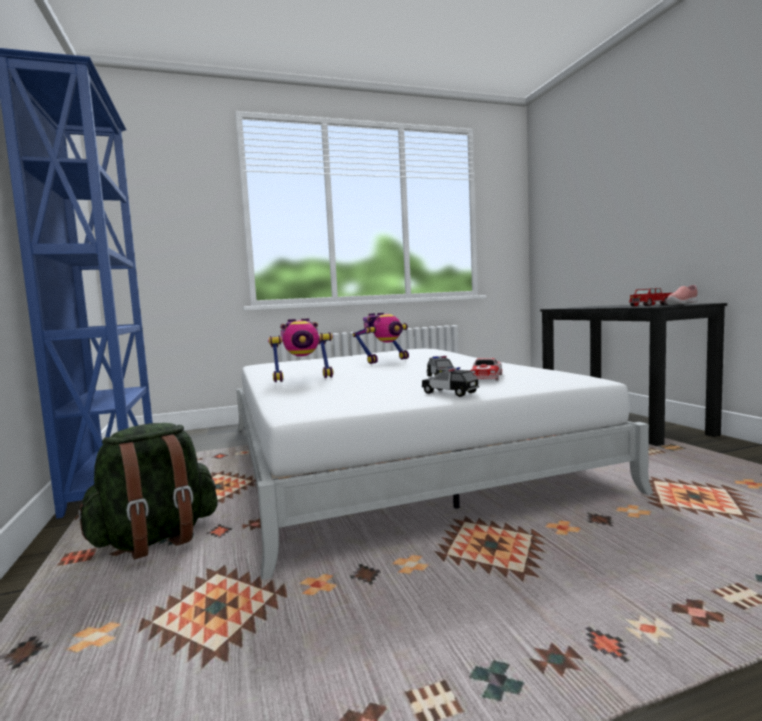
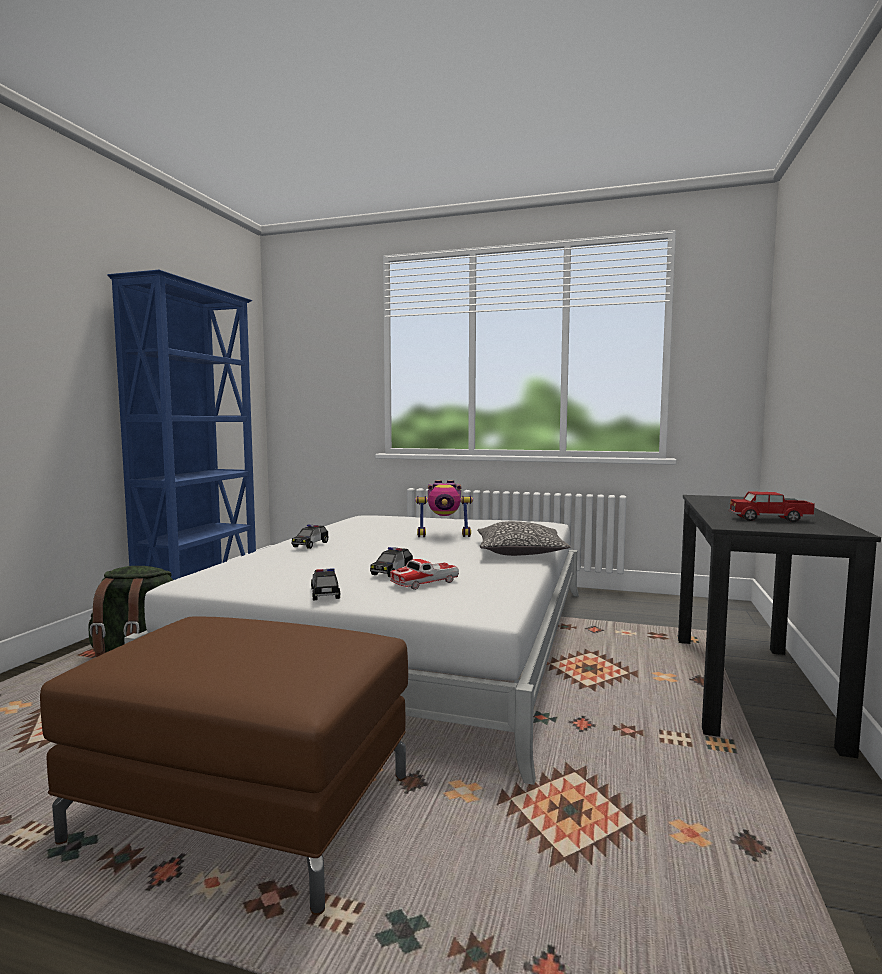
camera: 35 degrees right, 0 degrees up
(303, 378) = (311, 544): toy robot -> toy car
(468, 360) = (520, 552): none -> pillow
(546, 581) = (247, 807): none -> brown ottoman
(681, 304) = (807, 526): pink shoe -> none

